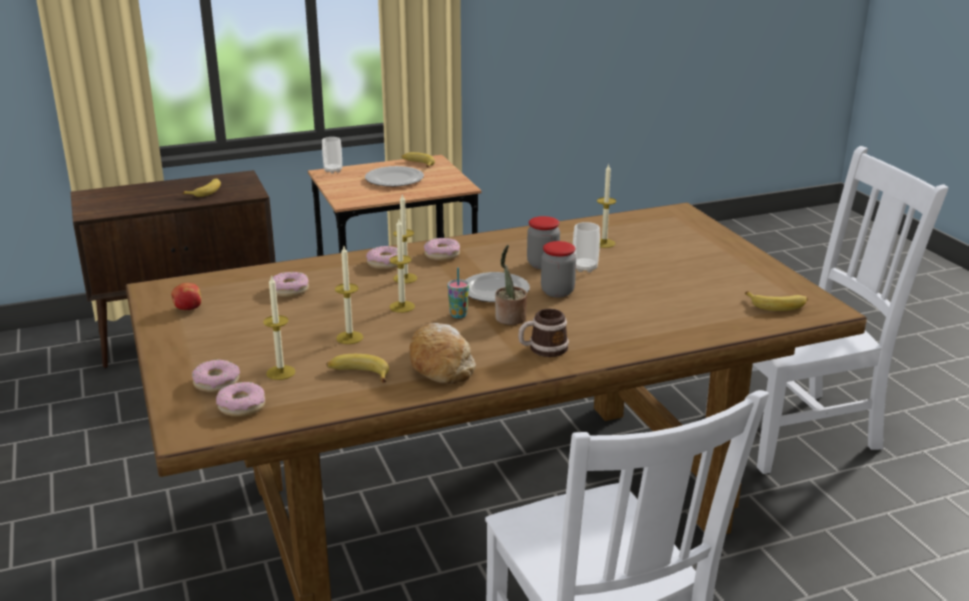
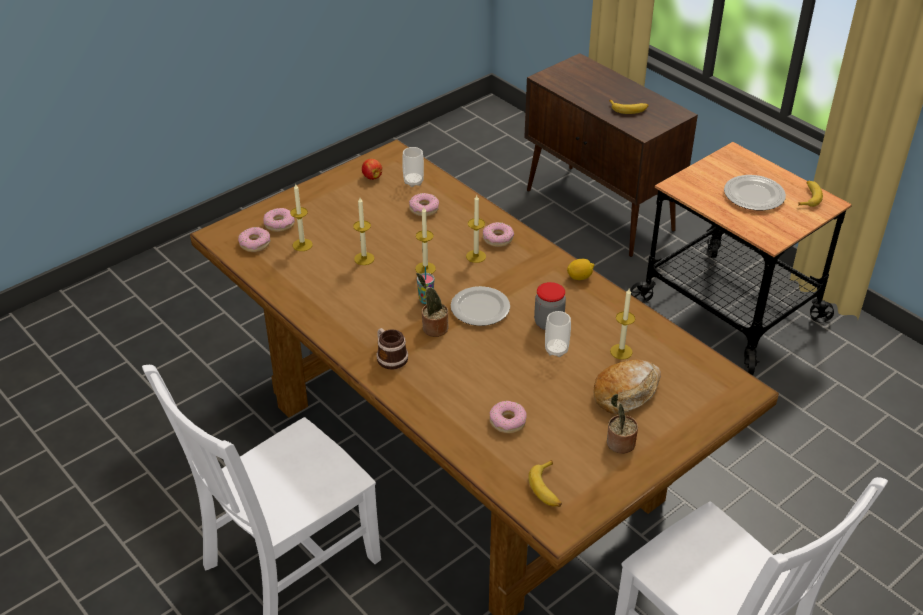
camera: 70 degrees right, 15 degrees up
(333, 170) = (743, 155): cup -> cup (413, 182)
(358, 374) = (314, 278): banana -> none
(440, 365) = (343, 311): bread -> bread (626, 392)
(442, 255) = (533, 263): donut -> donut (507, 421)
(482, 239) = (580, 277): none -> lemon
(557, 292) = (497, 343): jar -> none
(727, 266) = (619, 443): none -> potted plant

